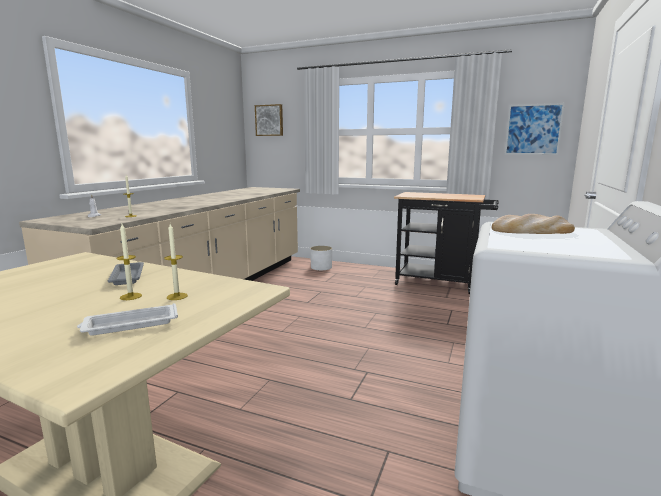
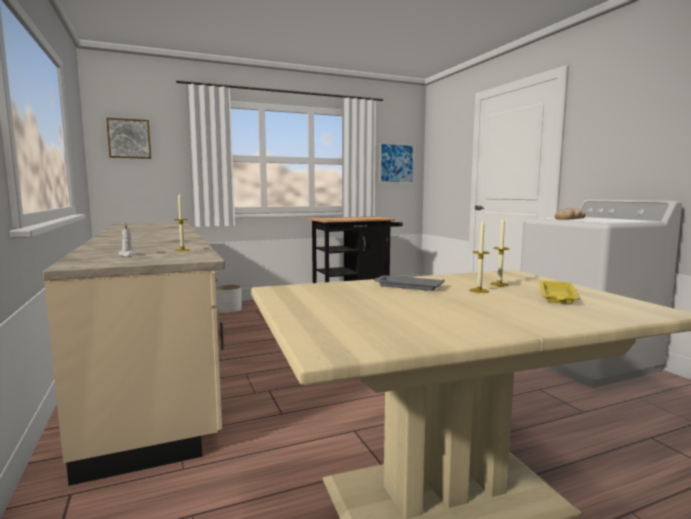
camera: 45 degrees left, 5 degrees down
(130, 325) = (557, 296): white tray -> yellow tray

